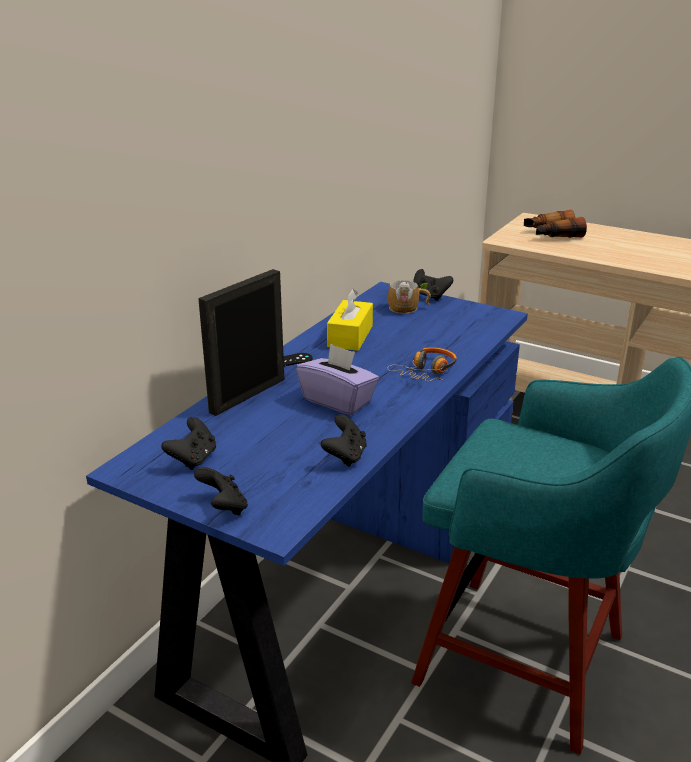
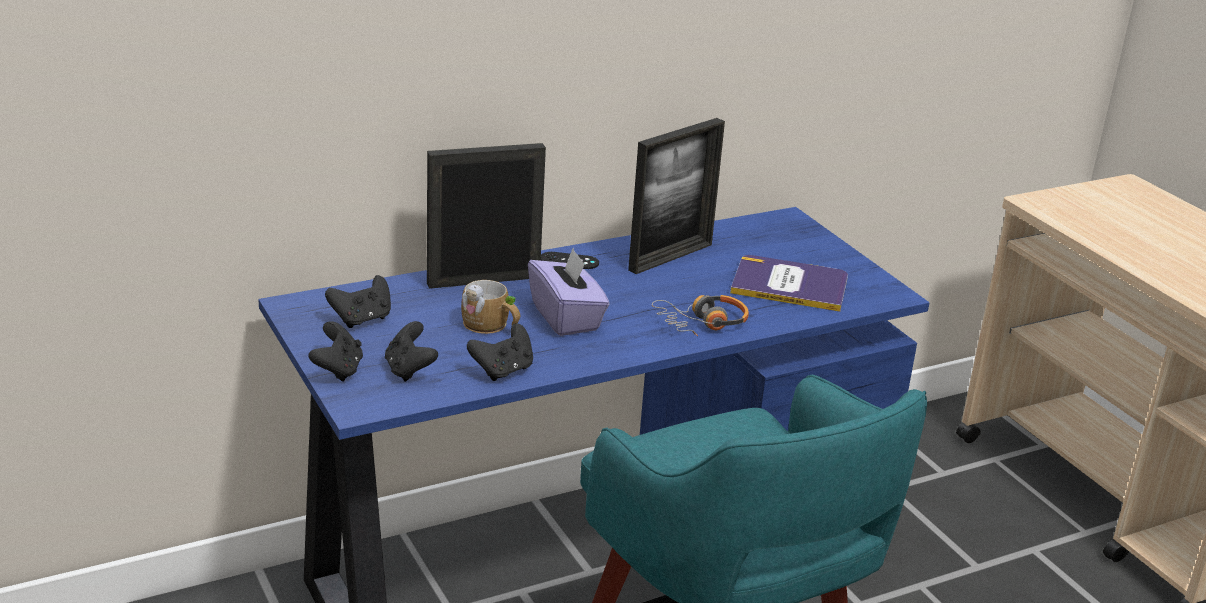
camera: 30 degrees right, 0 degrees up
(350, 336) = (670, 257): yellow tissue box -> picture frame
(408, 308) = (783, 249): mug -> mug (491, 326)
(429, 296) = (831, 243): black game controller -> black game controller (409, 370)
(442, 329) = (789, 285): none -> book
(552, 234) = (1124, 215): binoculars -> none

